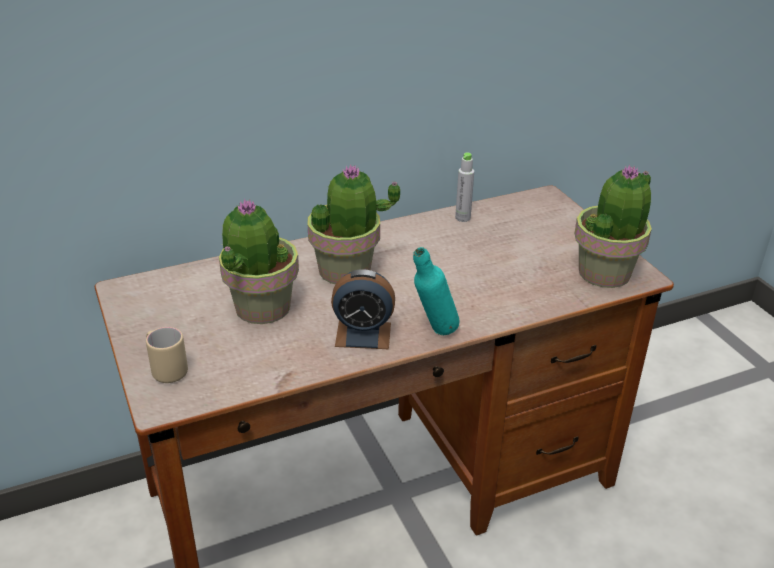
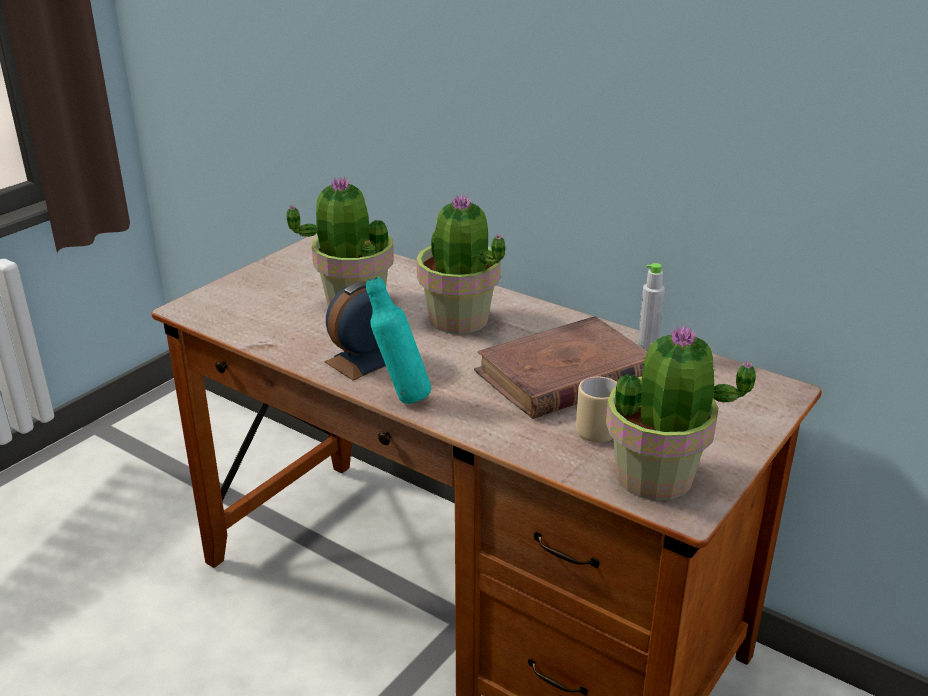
camera: 60 degrees right, 5 degrees down
(166, 370) = (231, 295): beige mug -> beige mug (597, 428)
(363, 334) = (362, 360): alarm clock -> alarm clock turned 75 degrees clockwise
(465, 258) = (564, 375): none -> brown book

